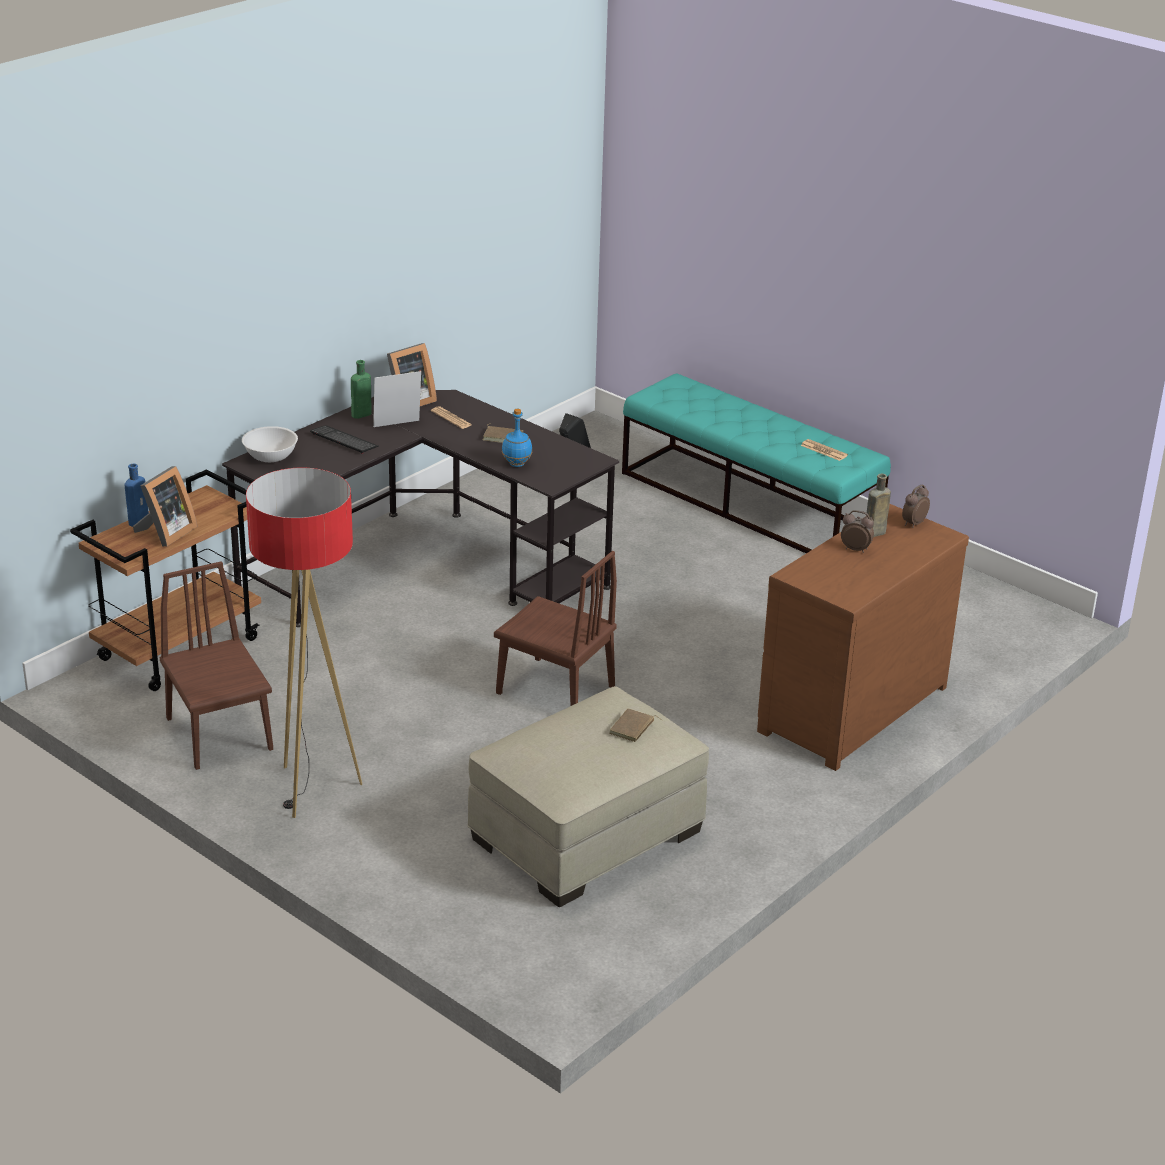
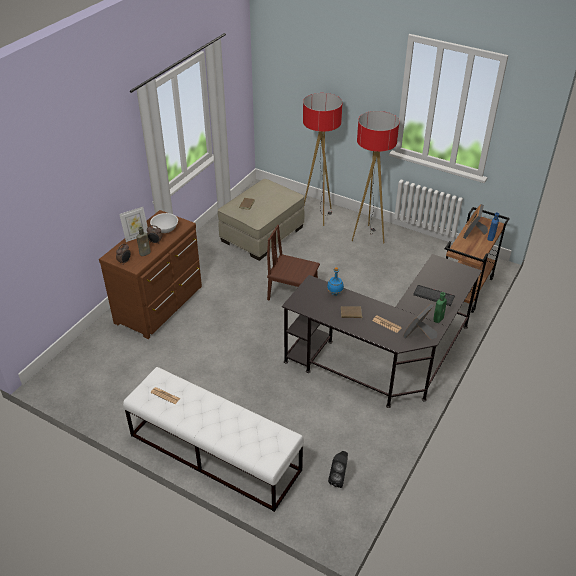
camera: 170 degrees right, 10 degrees up
(219, 734) = (418, 253): brown chair -> none
(270, 457) = (461, 278): white bowl -> white bowl (165, 229)
(397, 425) = (413, 313): picture frame -> picture frame (136, 236)
(412, 866) = (319, 215): none -> floor lamp
(749, 503) = (214, 452): turquoise bench -> white bench

